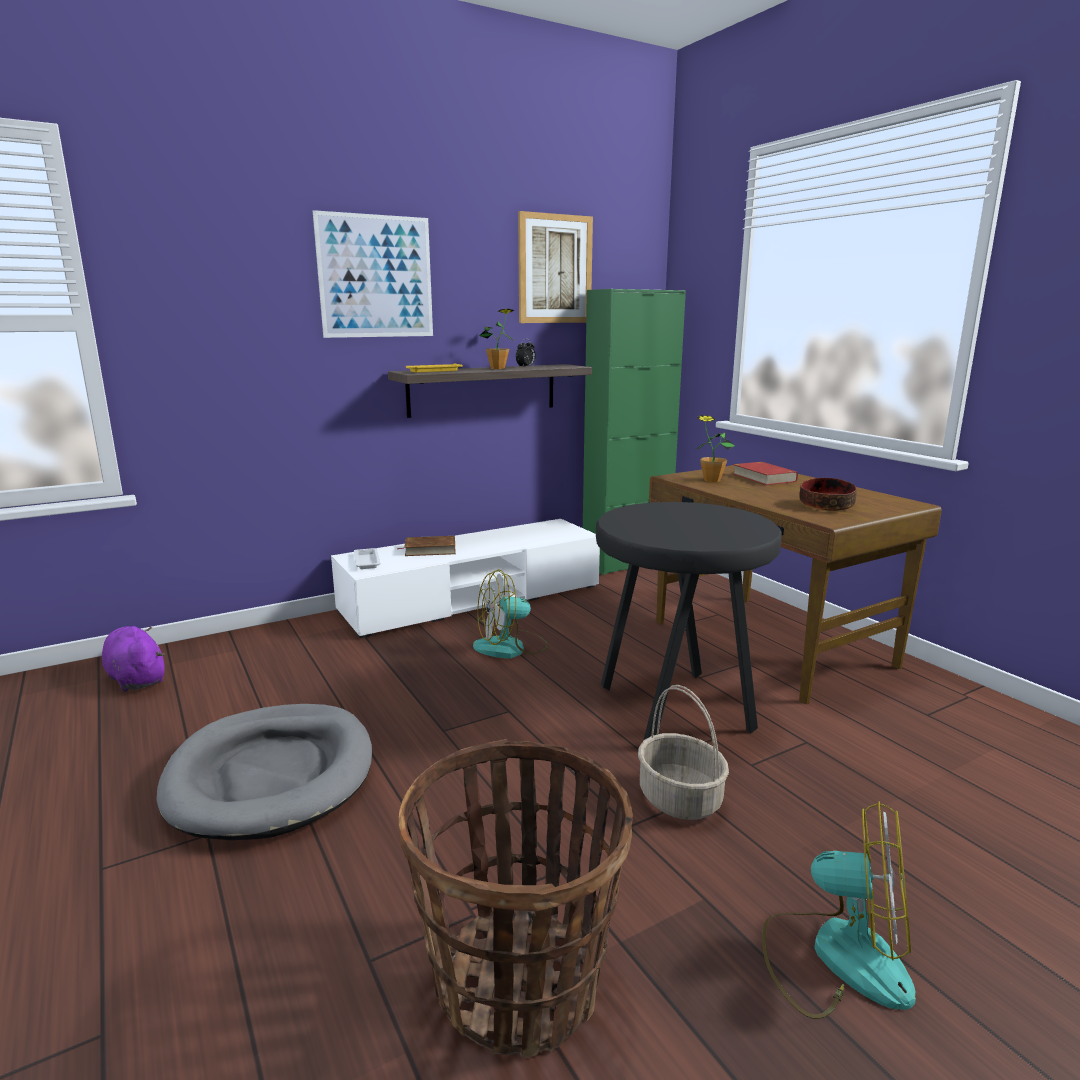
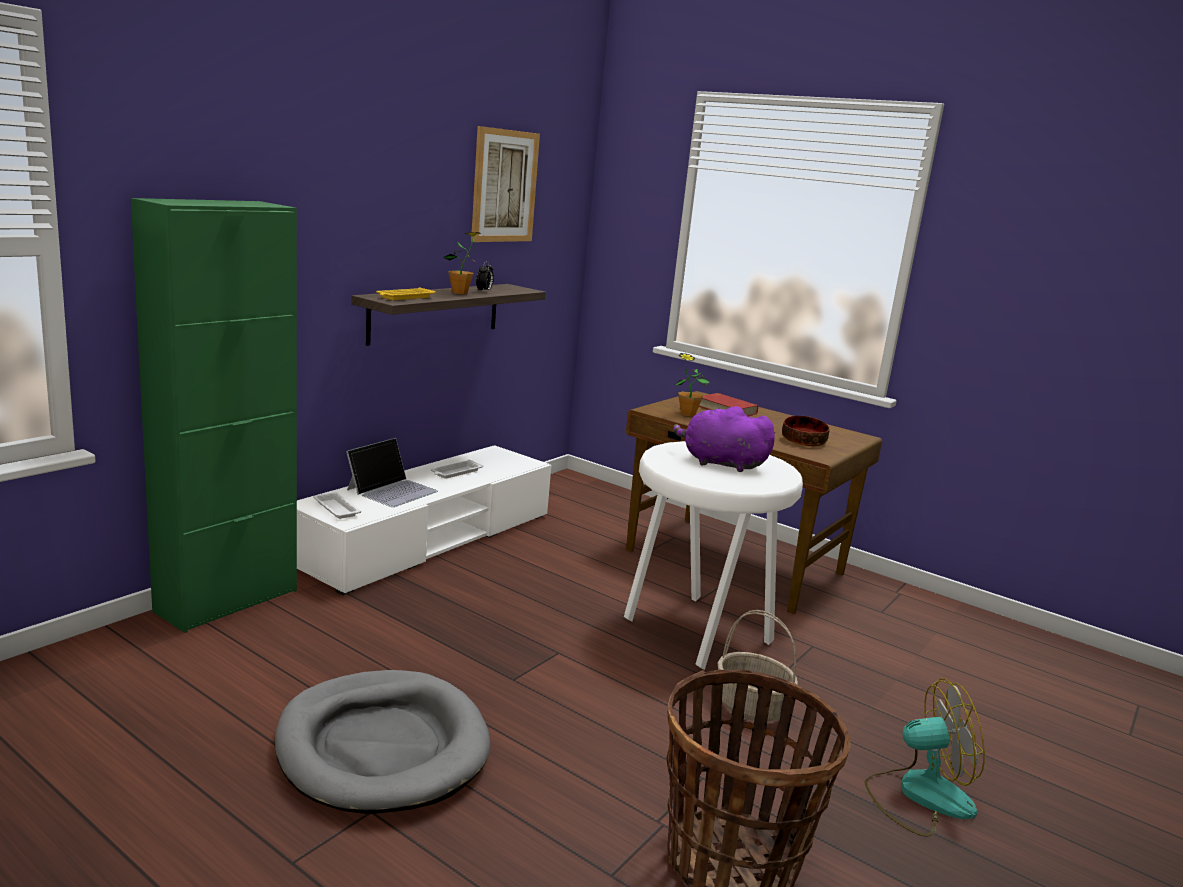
camera: 25 degrees left, 0 degrees up
(136, 678) = (113, 671): purple plush toy -> purple plush toy (720, 463)
(376, 277) = (348, 193): picture -> none
(430, 549) = (392, 490): brown book -> laptop
(501, 538) = (456, 472): none -> white tray
(511, 647) = (510, 589): fan -> none
(626, 562) = (553, 487): green cabinet -> green cabinet (227, 601)
(674, 707) = (696, 630): black stool -> white stool

